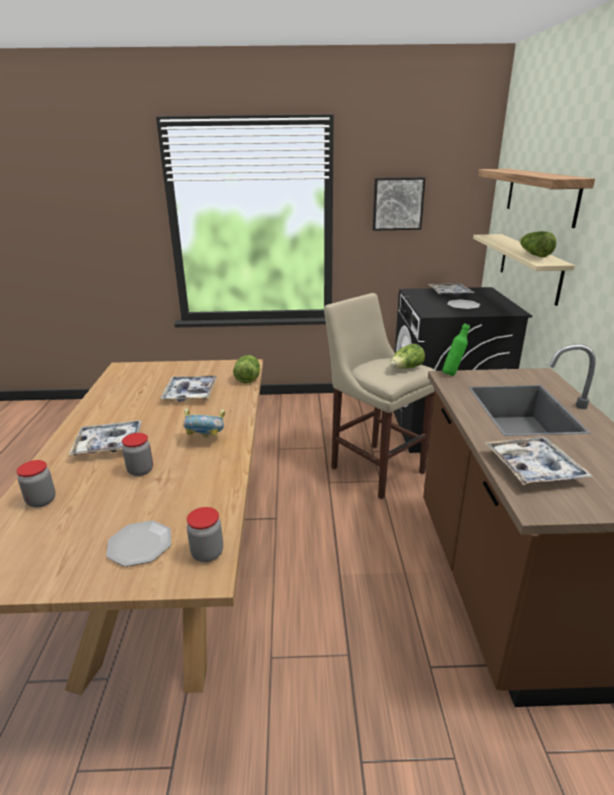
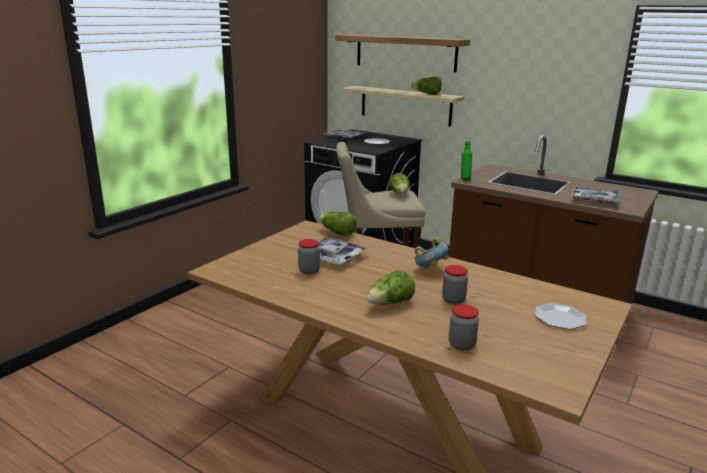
camera: 55 degrees left, 5 degrees down
(109, 444) = (390, 304): tray -> lettuce
(207, 553) = (585, 300): jar -> jar (309, 271)
(397, 203) = (275, 67): picture -> none

